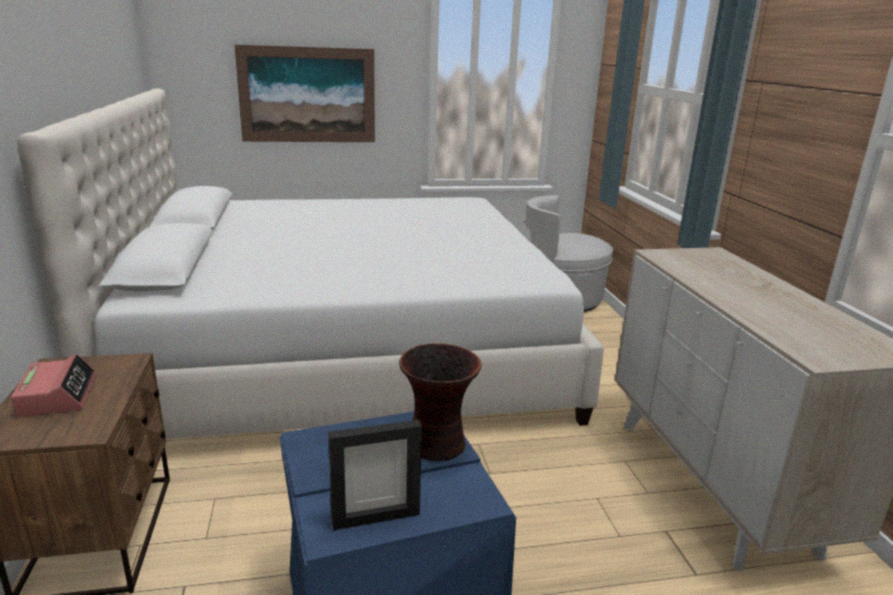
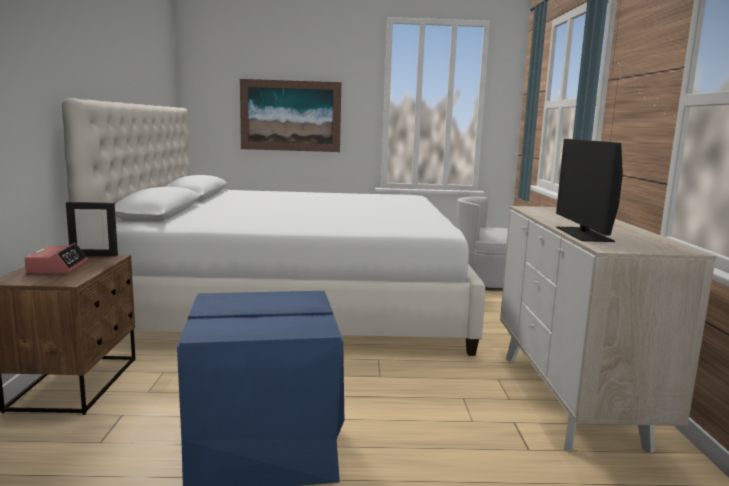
camera: 10 degrees right, 10 degrees down
(375, 517) = (238, 330): picture frame -> picture frame (94, 255)
(438, 445) = (305, 304): vase -> none
(767, 323) = (583, 234): none -> monitor

